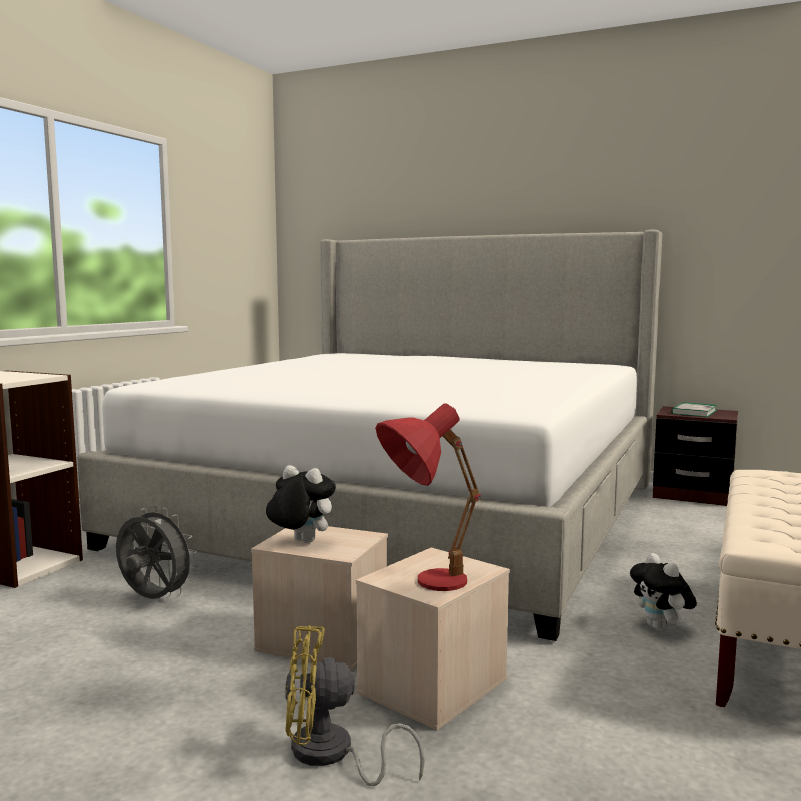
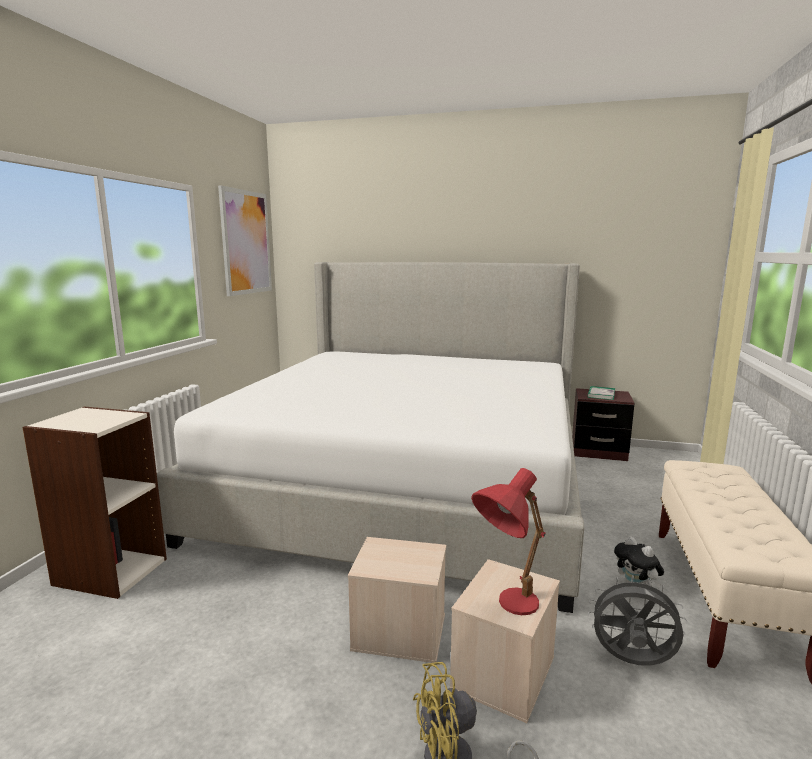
camera: 10 degrees left, 5 degrees up
(153, 600) = (244, 600): grey fan -> grey fan (631, 662)
(237, 214) = (246, 242): none -> picture
(300, 542) = (384, 563): plush toy -> none

